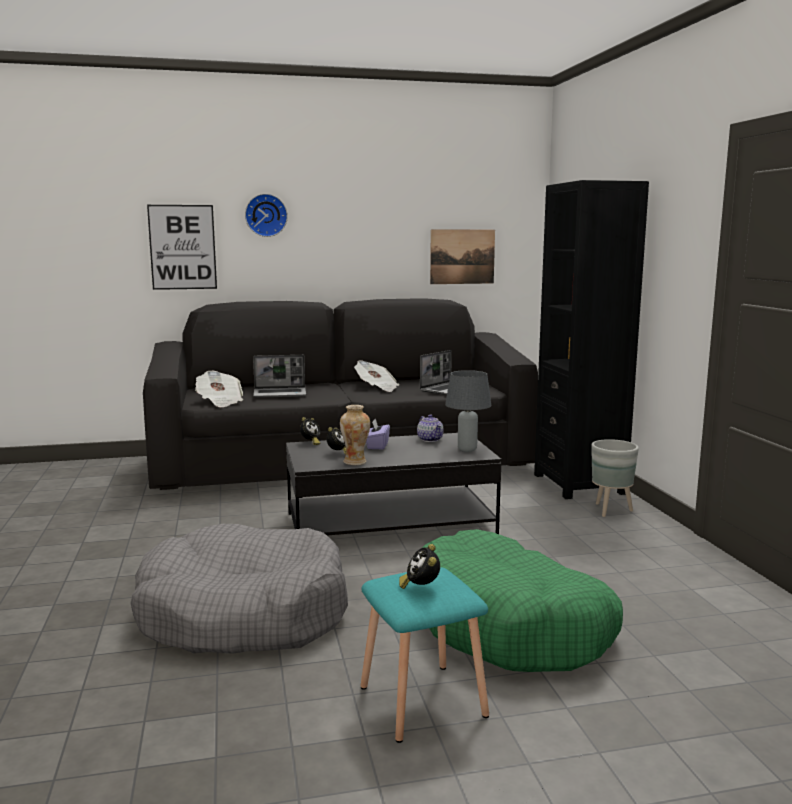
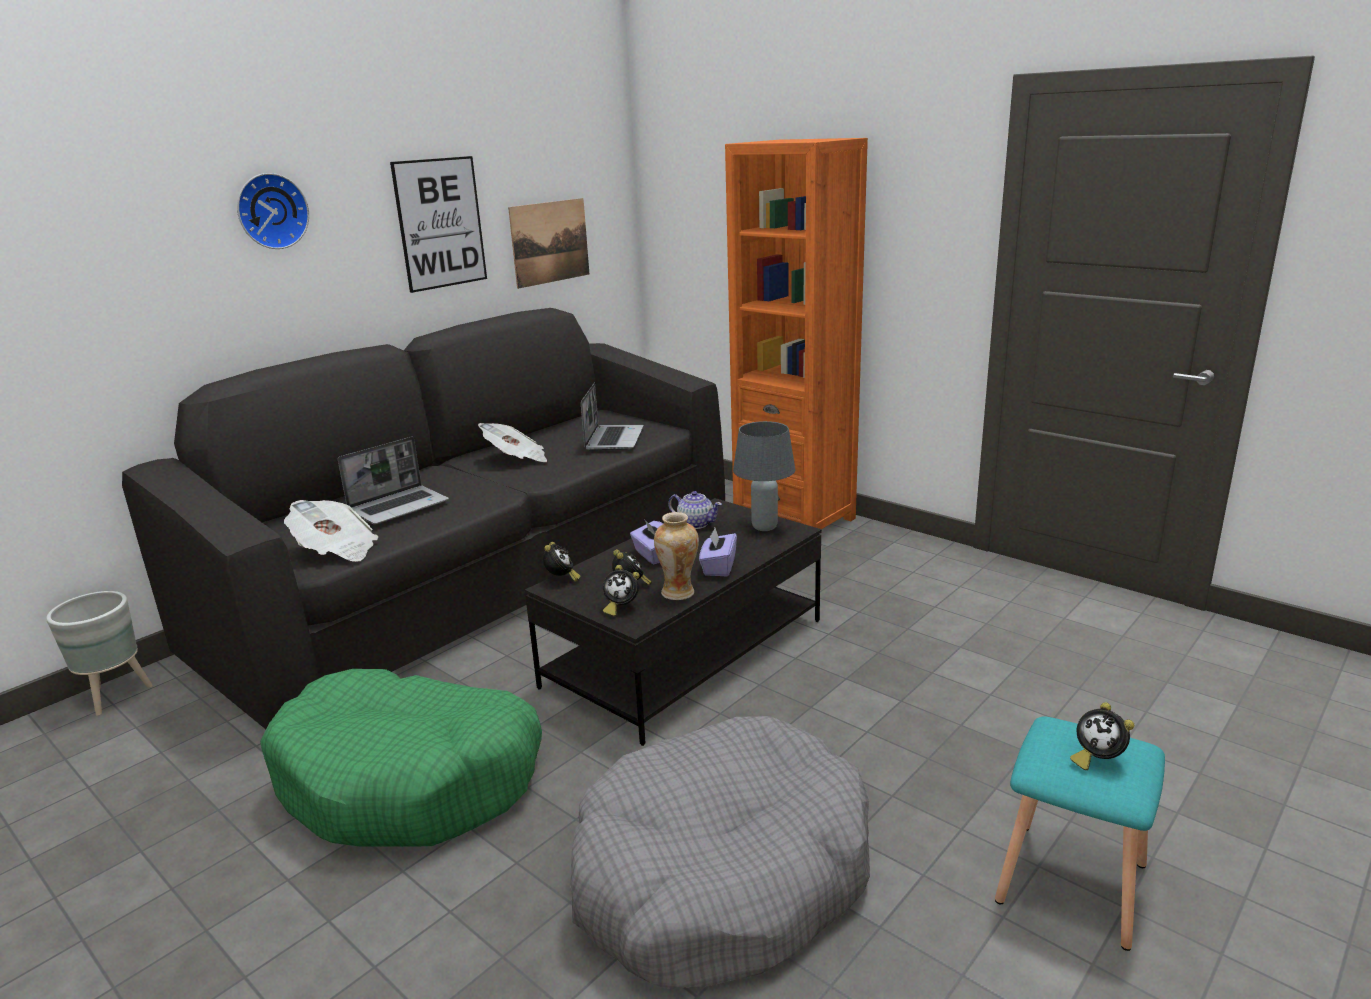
camera: 35 degrees left, 10 degrees up
(182, 247) = (133, 288): picture -> picture (440, 223)
(314, 460) = (621, 608): none -> alarm clock
(400, 458) = (718, 567): none -> purple tissue box
(510, 625) = (998, 738): green dog bed -> green dog bed (410, 779)
(579, 484) = (794, 520): black bookcase -> orange bookcase
(610, 510) = (870, 545): grey planter -> grey planter (116, 695)

